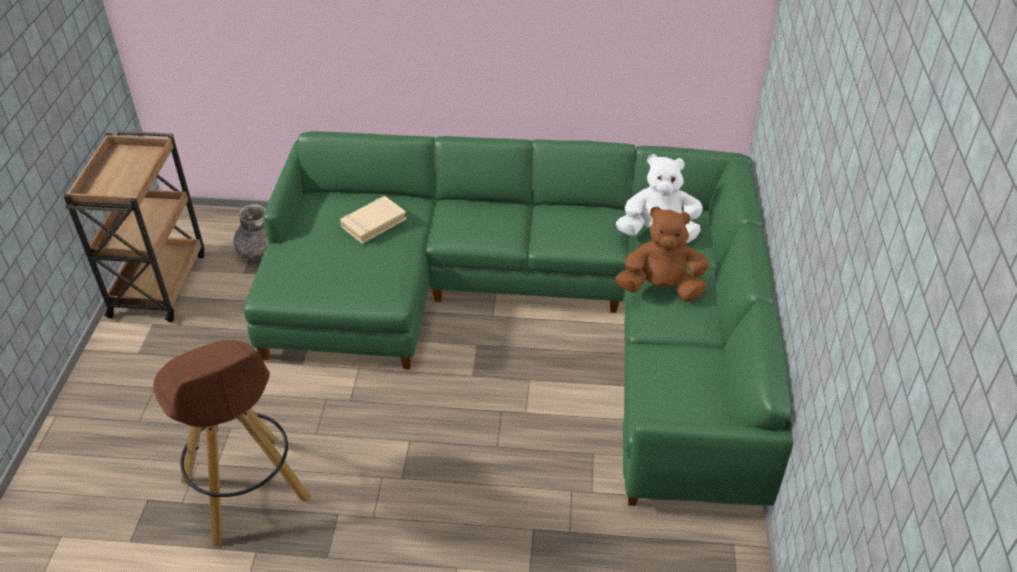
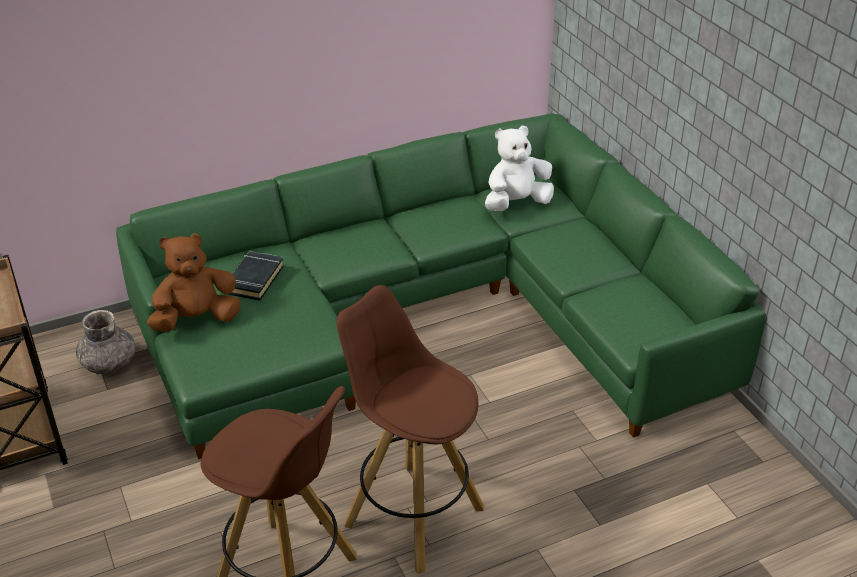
camera: 30 degrees left, 5 degrees down
(373, 223) = (254, 279): beige book -> black book
(380, 485) = (412, 515): none -> brown stool
(661, 288) = (557, 245): brown plush toy -> brown plush toy (196, 319)

